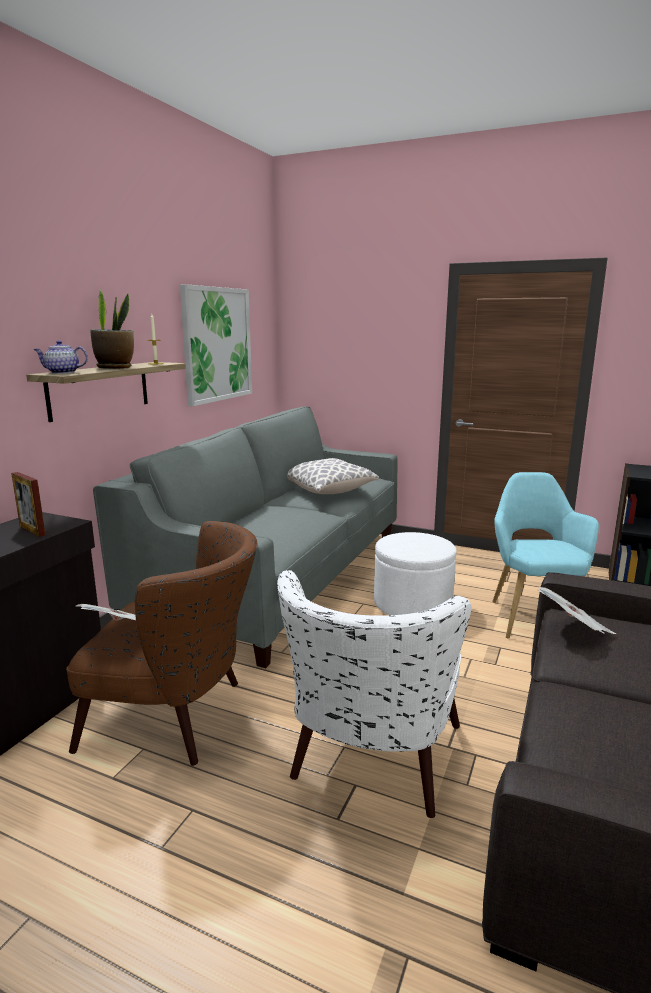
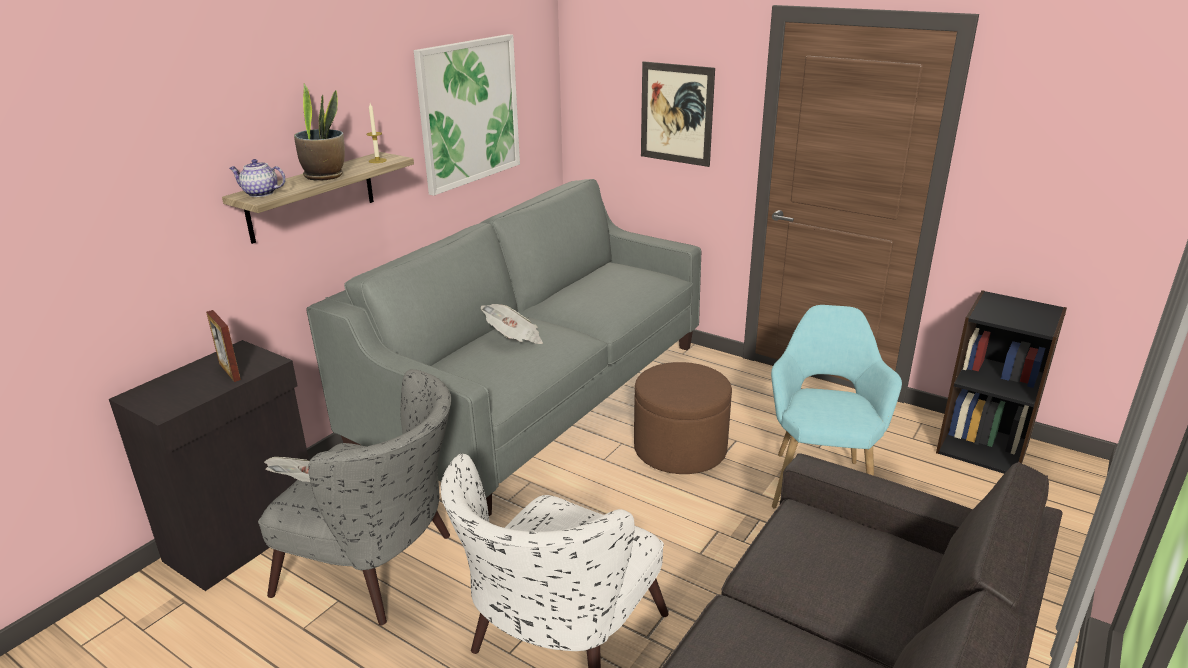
camera: 10 degrees right, 10 degrees up
(179, 717) = (381, 569): brown armchair -> grey armchair
(329, 491) = (599, 300): pillow -> none
(374, 352) = (676, 114): none -> picture
(412, 604) = (680, 449): white ottoman -> brown ottoman
(573, 629) = (791, 534): newspaper -> newspaper (514, 339)

